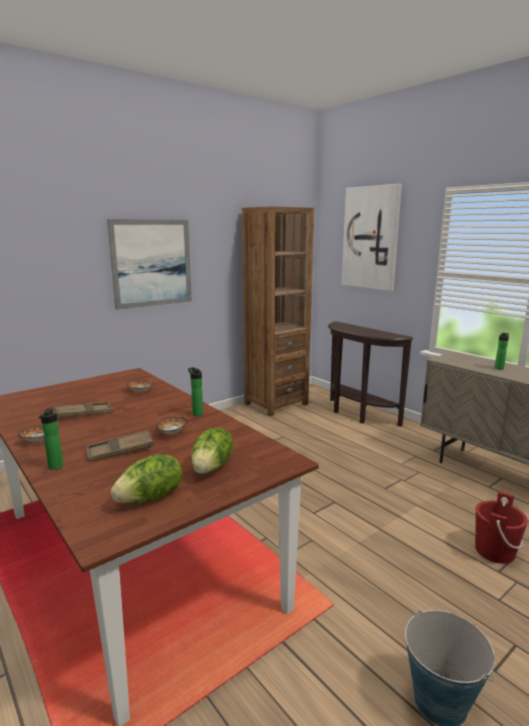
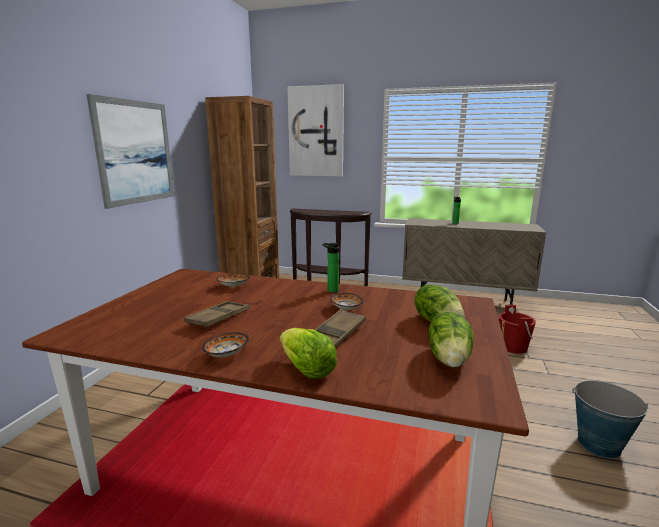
camera: 35 degrees left, 0 degrees up
(55, 467) = (307, 370): bottle -> lettuce

